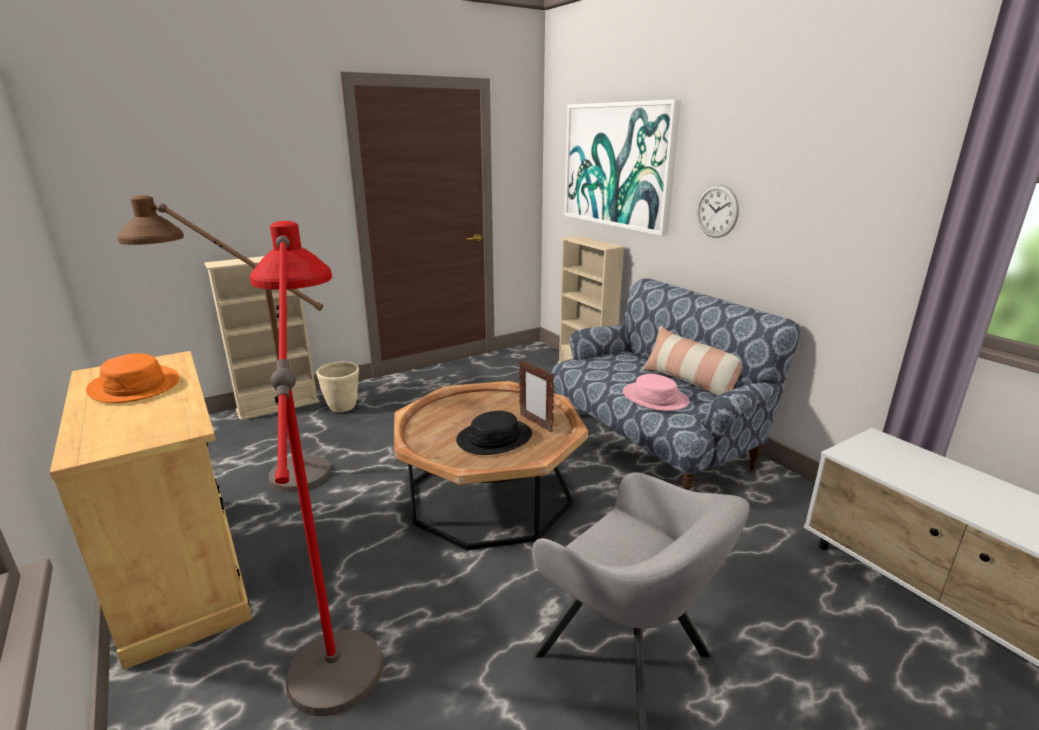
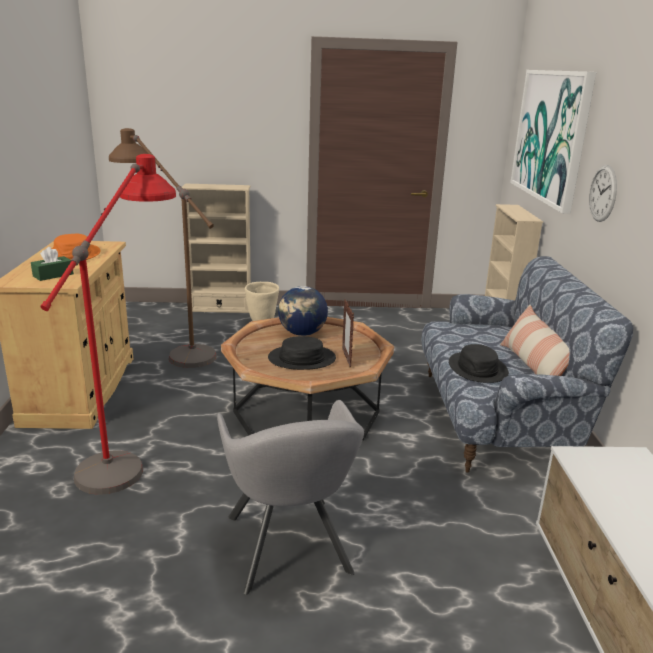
camera: 30 degrees right, 0 degrees up
(146, 423) = (53, 275): none -> green tissue box
(461, 410) = (302, 333): none -> globe
(655, 397) = (478, 368): pink hat -> black hat

